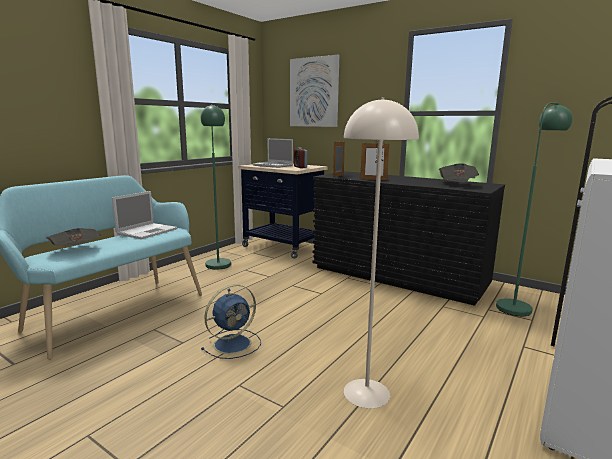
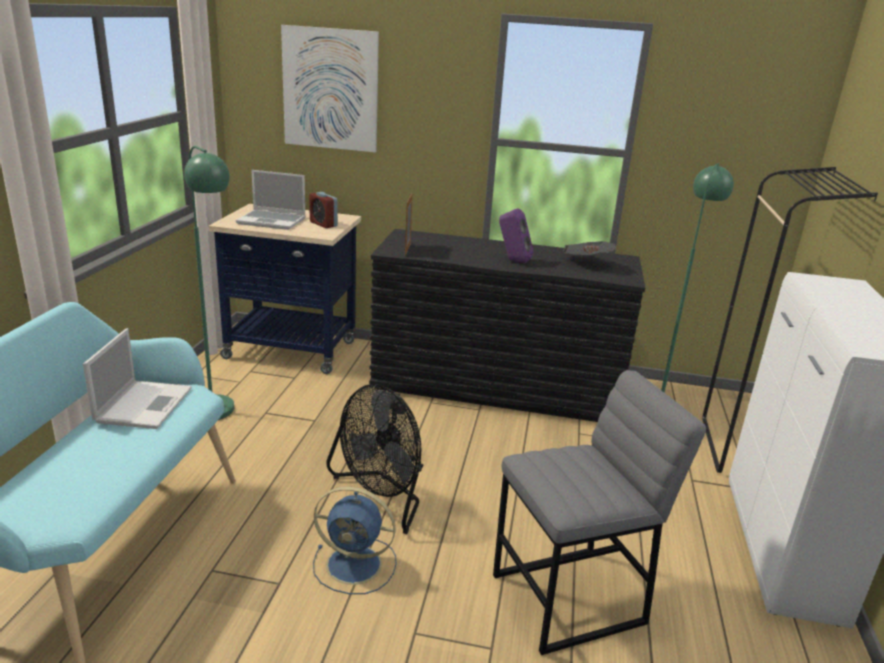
camera: 25 degrees left, 10 degrees up
(76, 250) = (67, 481): newspaper -> none
(234, 343) = (356, 565): blue fan -> blue fan turned 75 degrees clockwise
(281, 313) = (383, 492): none -> black fan
(367, 393) = (571, 597): beige floor lamp -> grey chair
(373, 179) = (468, 258): picture frame -> none
(403, 181) = (512, 261): none -> purple speaker

